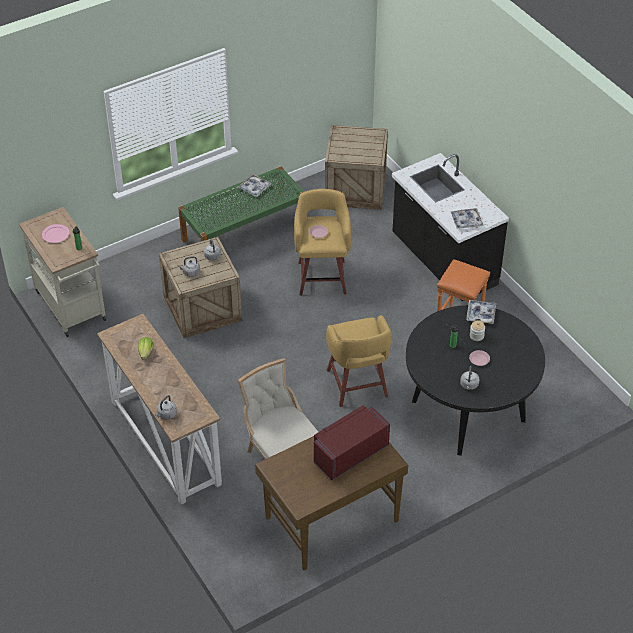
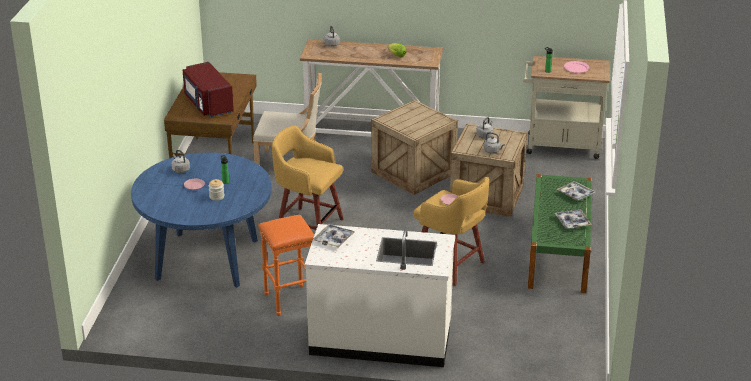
camera: 130 degrees right, 15 degrees down
(349, 453) = (208, 104): red microwave -> red microwave turned 150 degrees clockwise
(355, 188) = (551, 344): crate -> crate (413, 172)
(443, 262) = (380, 339): black counter -> white counter
(468, 411) = (207, 259): black dining table -> blue dining table
(480, 314) = (233, 210): tray -> tray (575, 194)

